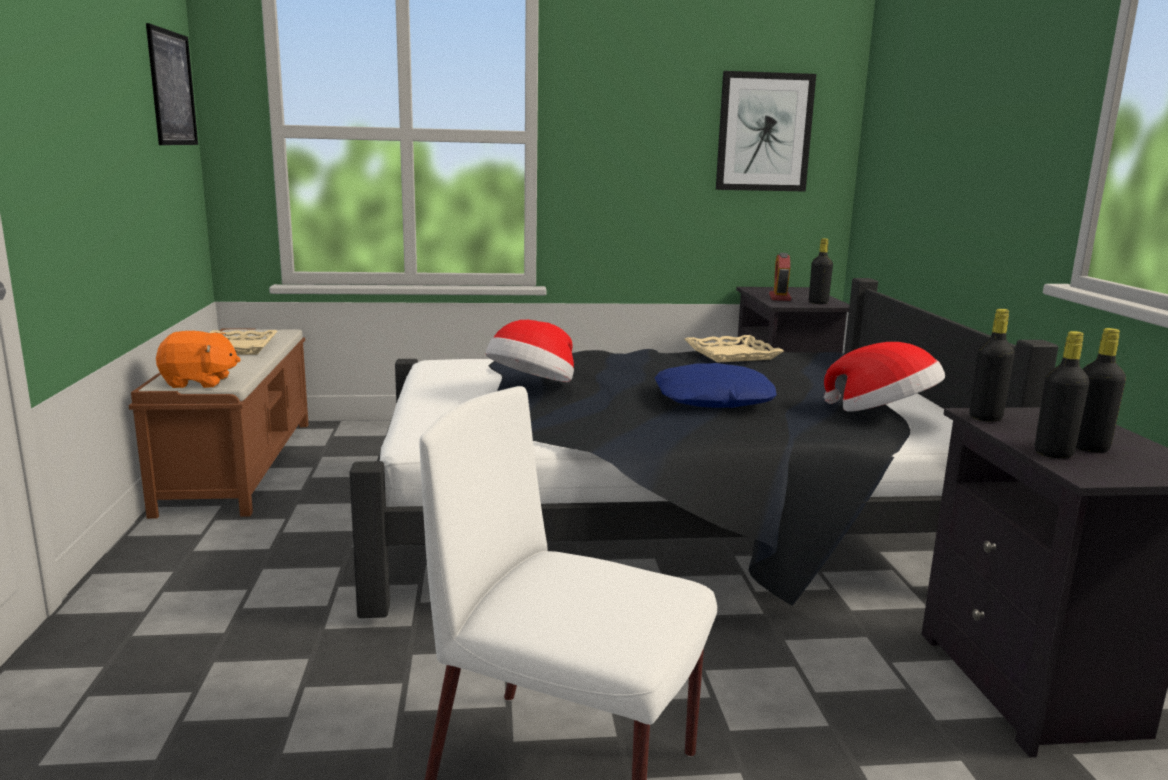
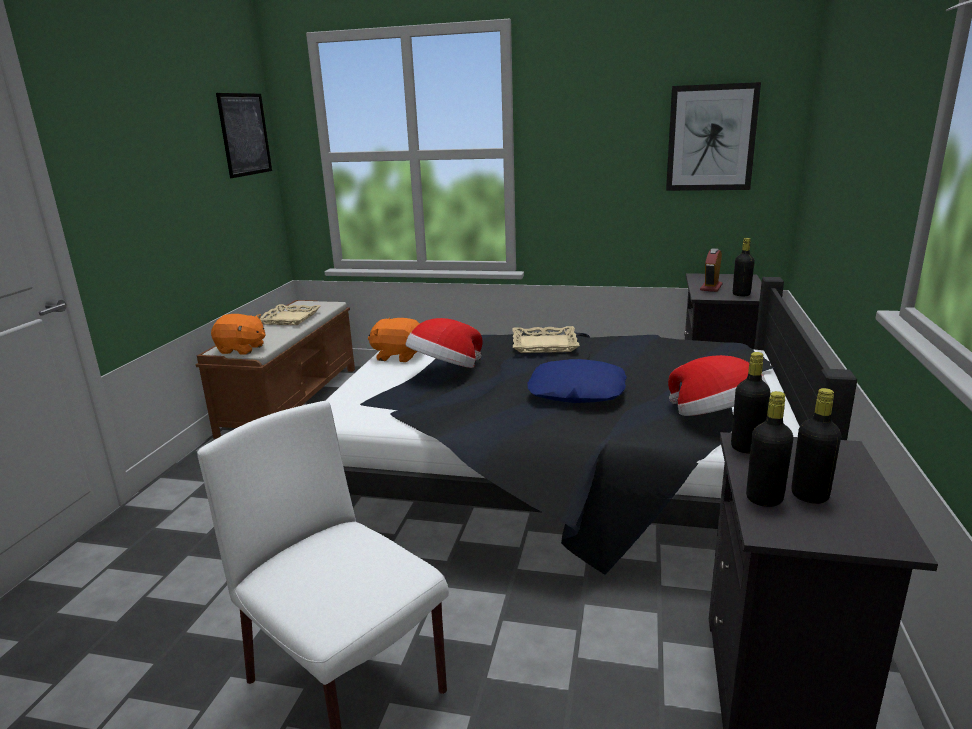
camera: 20 degrees right, 5 degrees up
(448, 378) = (398, 356): none -> orange plush toy
(732, 354) = (638, 343): beige tray -> beige tray (544, 345)

